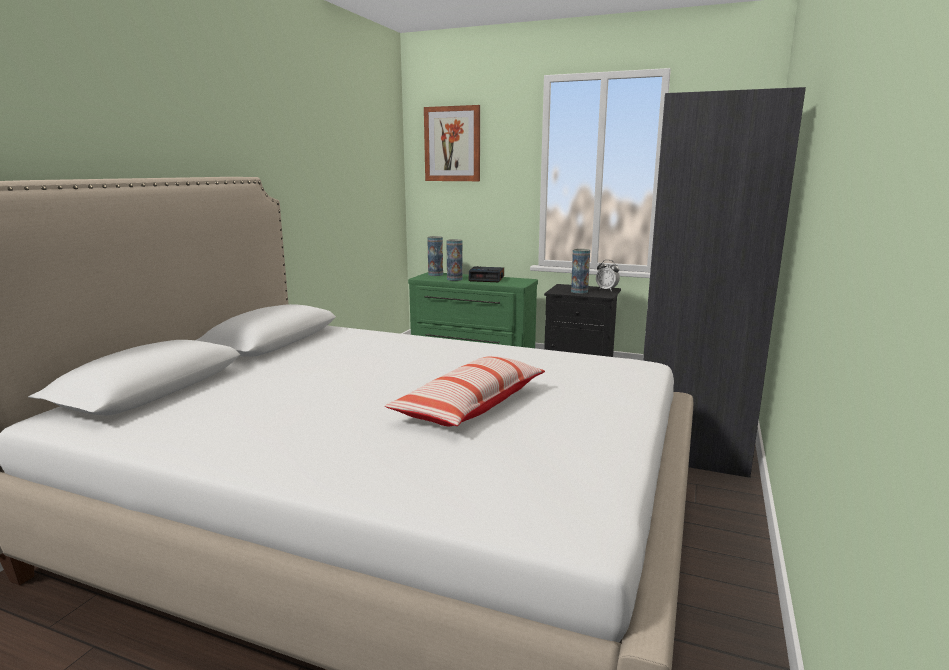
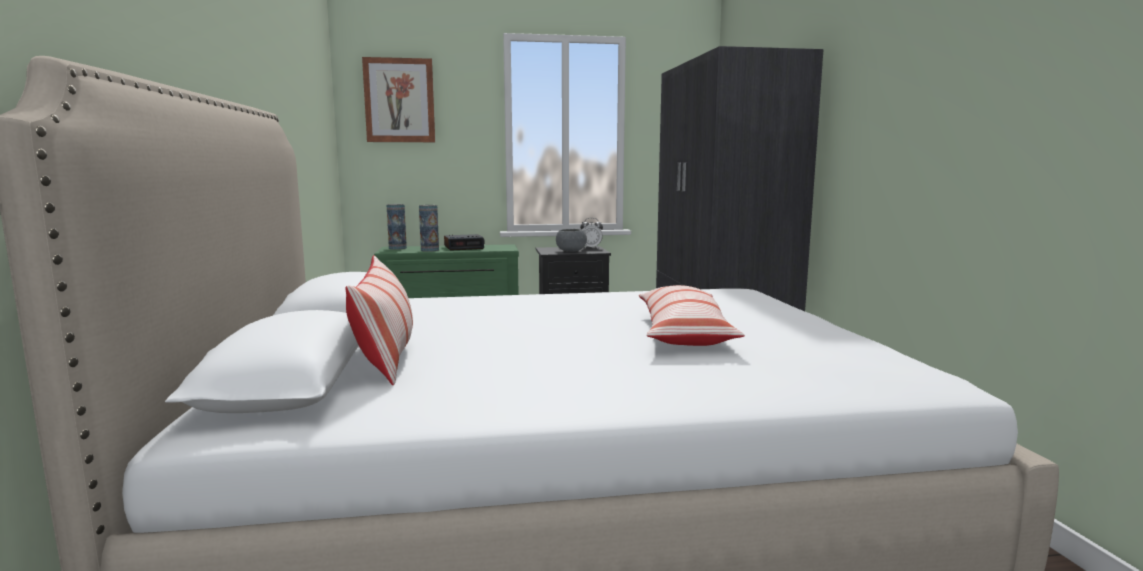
camera: 30 degrees left, 5 degrees down
(234, 380) = (386, 354): none -> pillow
(579, 291) = (571, 251): vase -> grey bowl

